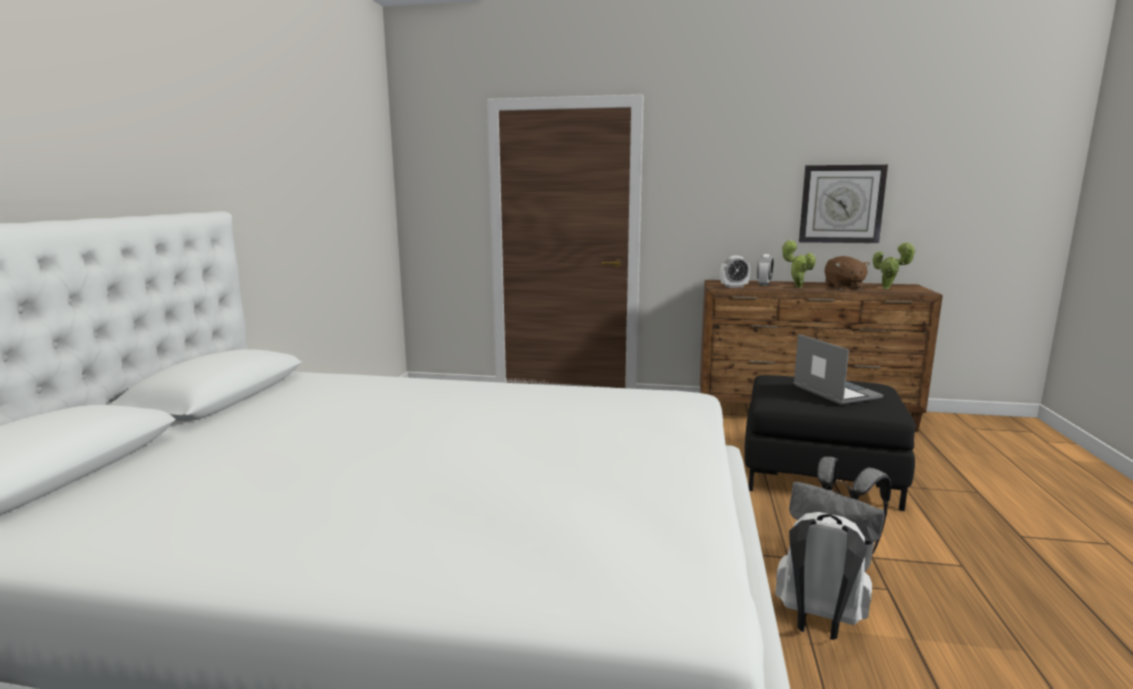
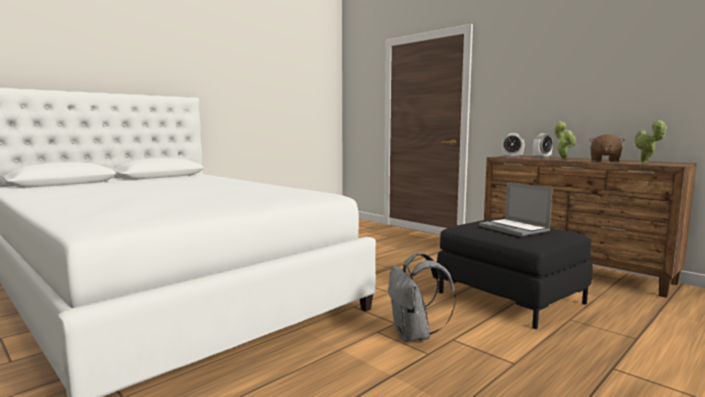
camera: 35 degrees right, 5 degrees down
(818, 623) = (349, 350): white backpack -> none
(834, 392) = (514, 229): laptop -> laptop turned 135 degrees clockwise
(841, 204) = (620, 92): wall clock -> none

